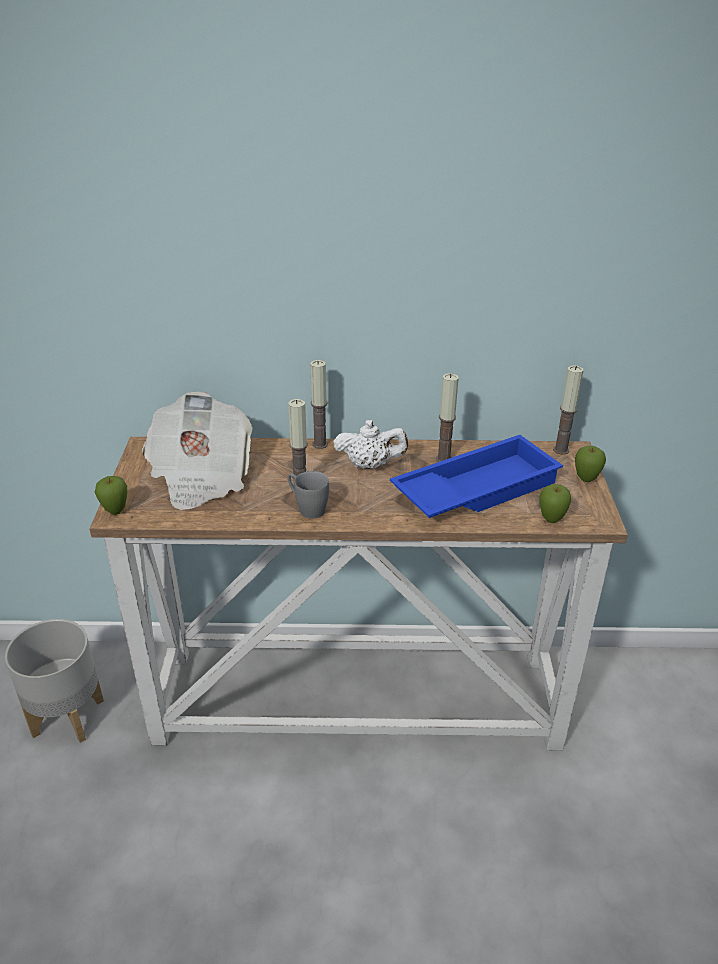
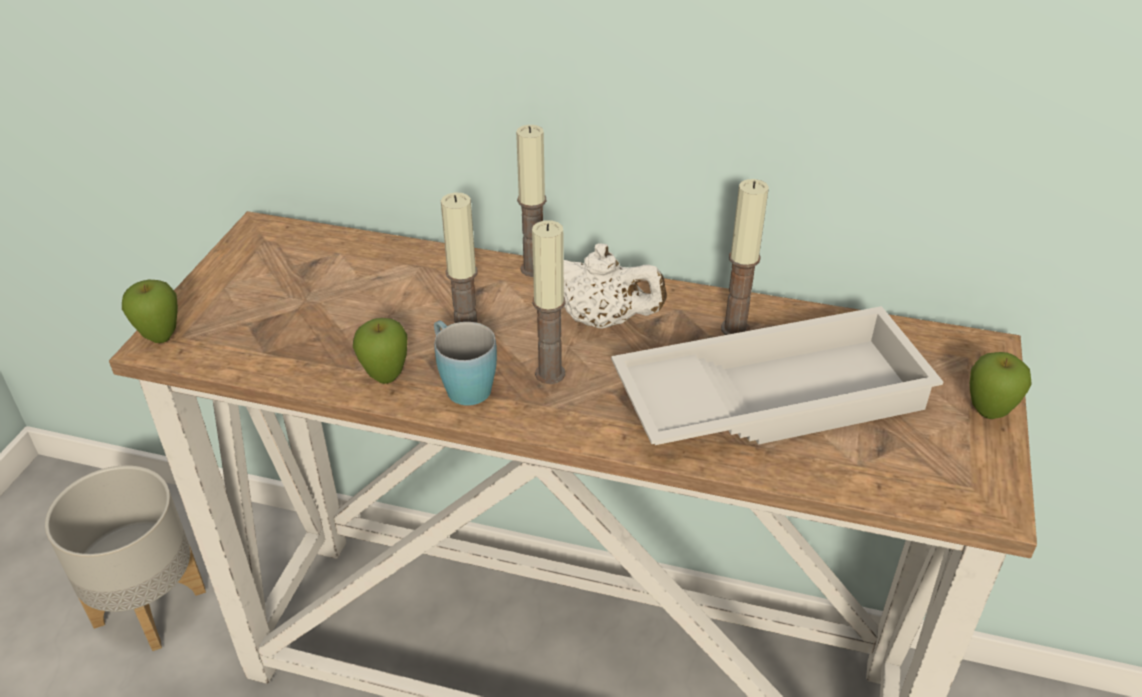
camera: 15 degrees right, 5 degrees up
(200, 476) = (319, 296): newspaper -> none
(307, 508) = (462, 384): grey mug -> blue mug
(475, 488) = (771, 395): blue tray -> white tray
(551, 520) = (892, 486): apple -> apple (386, 378)
(561, 450) = (958, 345): candle -> candle (550, 373)

